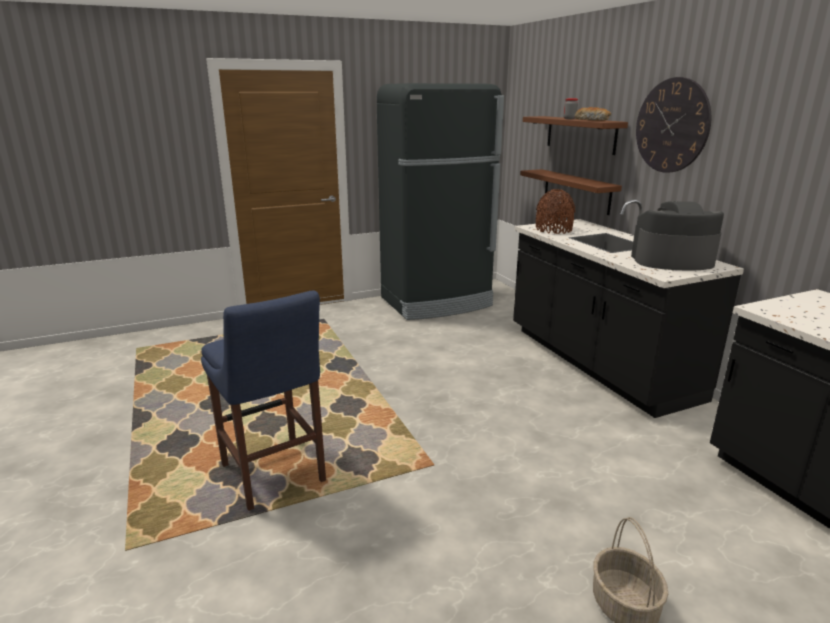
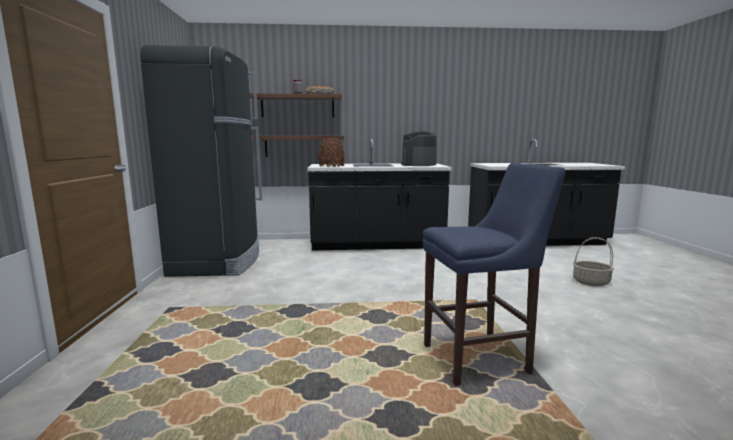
camera: 70 degrees left, 10 degrees down
(672, 125) = (376, 96): wall clock -> none

